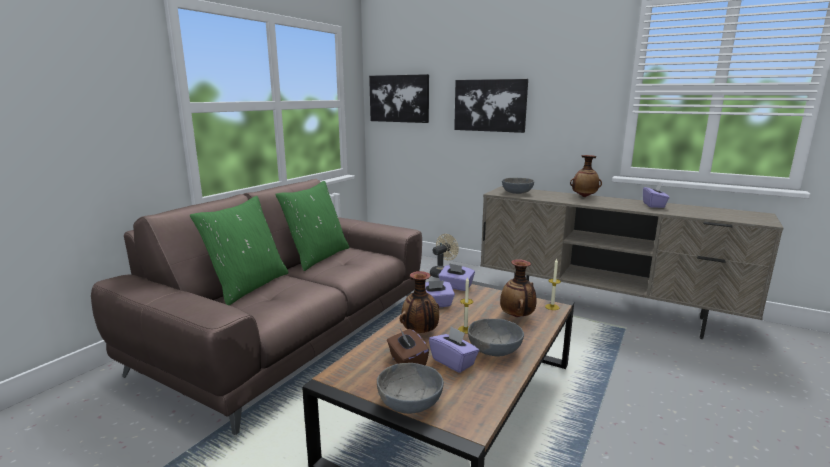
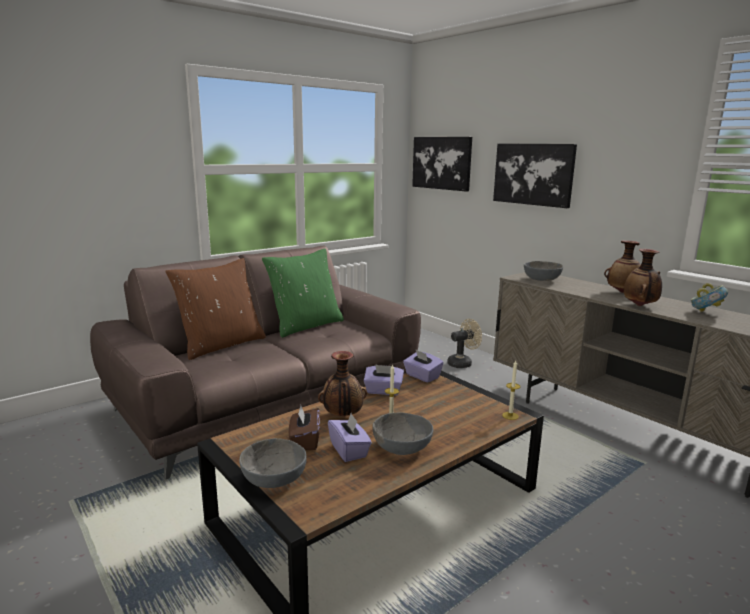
camera: 20 degrees right, 0 degrees up
(248, 286) = (221, 345): green pillow -> brown pillow
(517, 316) = (459, 419): vase -> vase (640, 305)
(654, 205) = (705, 312): purple tissue box -> bowl

